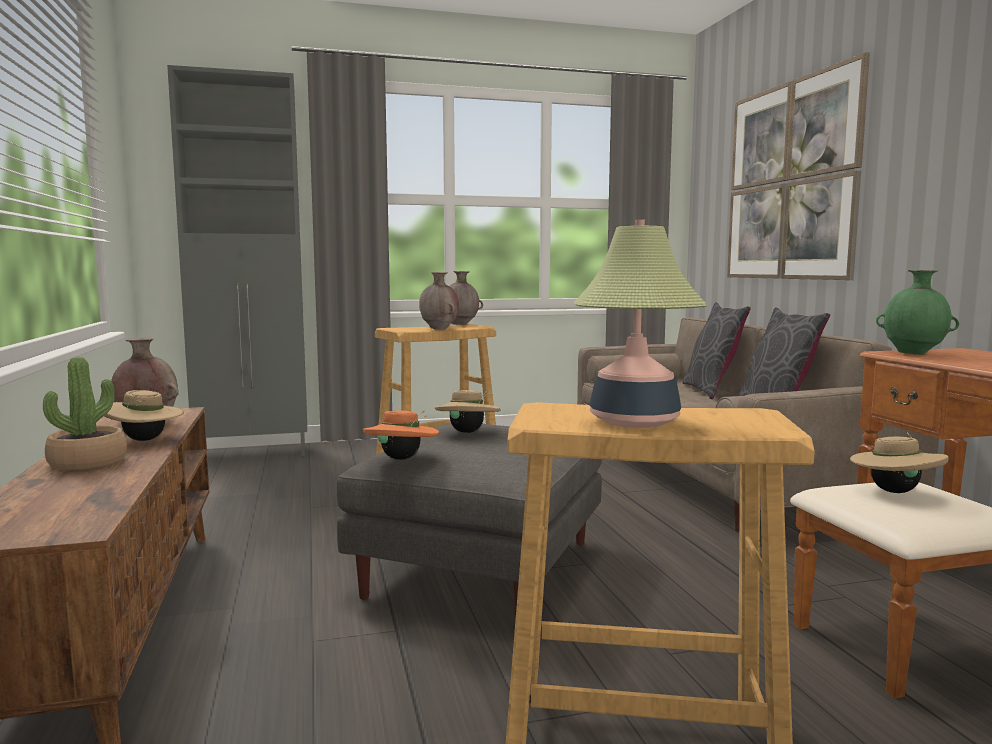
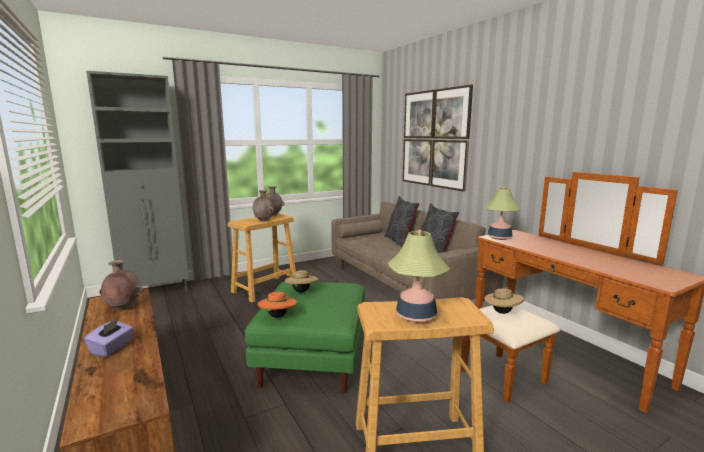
camera: 15 degrees left, 5 degrees up
(88, 462) = (112, 348): potted plant -> purple tissue box
(144, 440) = (133, 324): beige hat -> none
(482, 566) = (313, 357): grey ottoman -> green ottoman
(914, 353) = (499, 237): green vase -> table lamp

